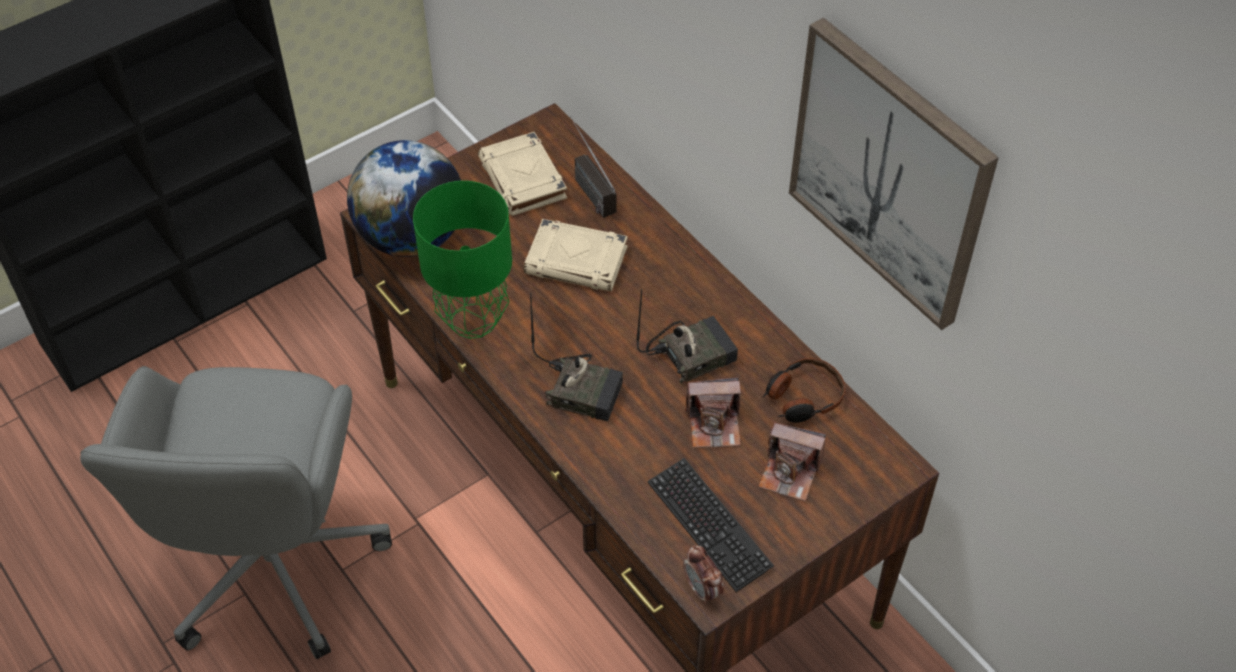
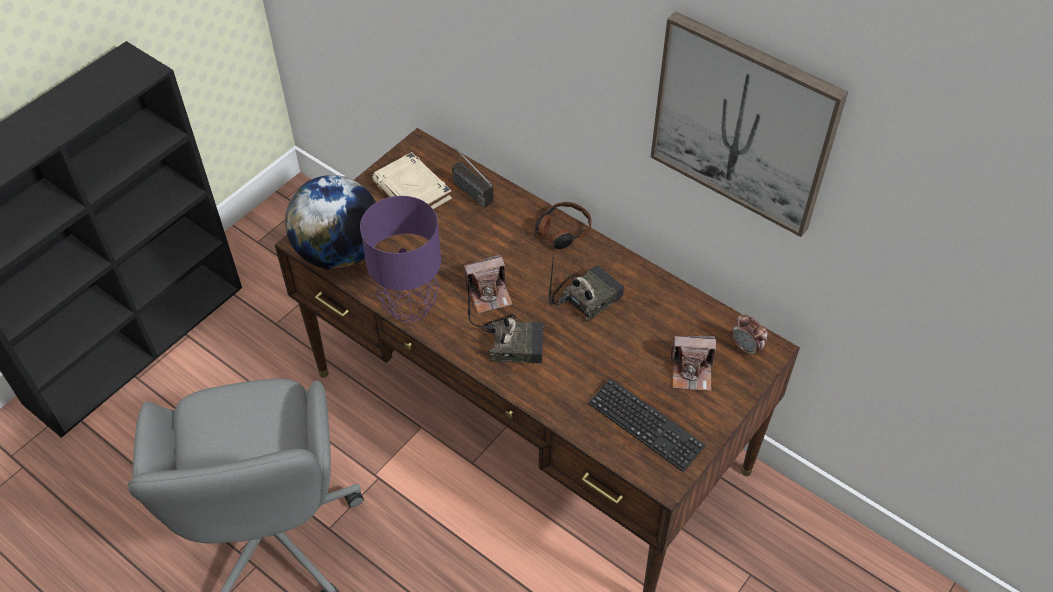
camera: 15 degrees left, 0 degrees up
(473, 319) = (410, 307): green table lamp -> purple table lamp
(577, 261) = (476, 245): beige book -> none
(702, 589) = (657, 476): alarm clock -> alarm clock (746, 348)
(714, 425) = (623, 348): camera -> camera (489, 294)
(802, 398) = (681, 313): headphones -> headphones (562, 231)

